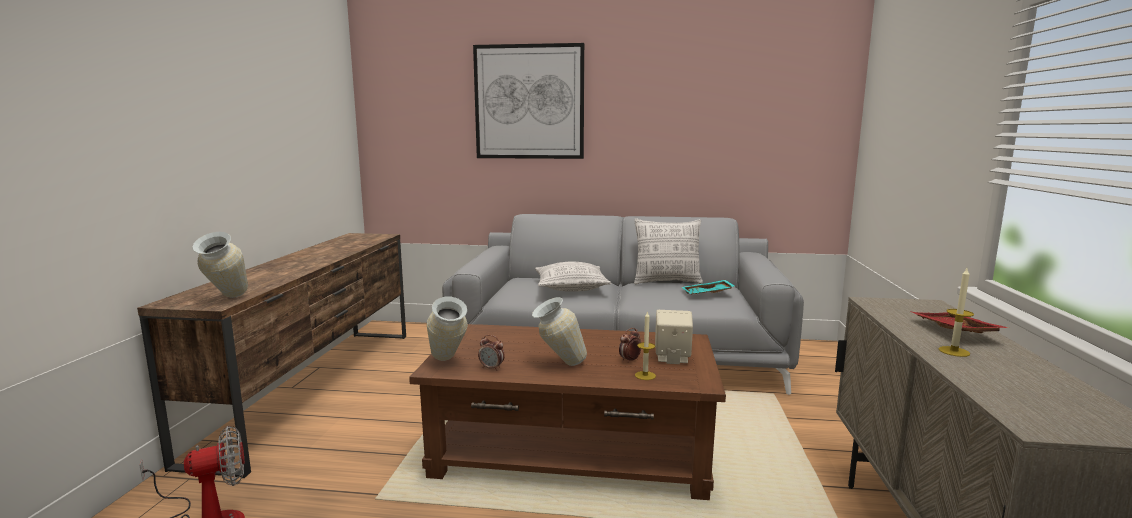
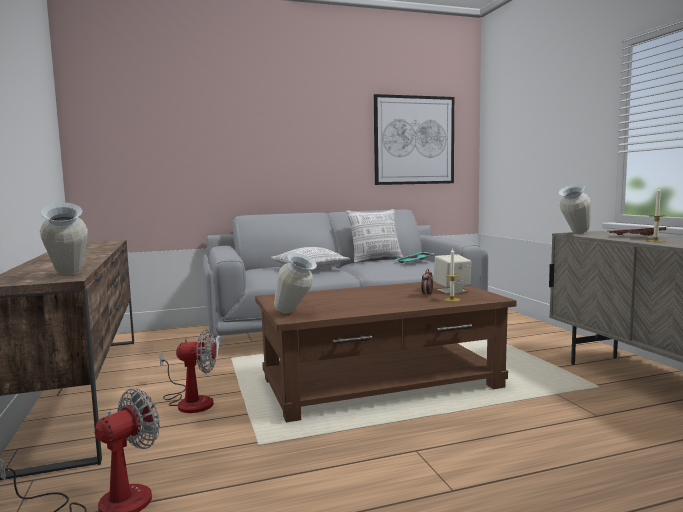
camera: 25 degrees left, 5 degrees down
(377, 424) = (190, 401): none -> fan
(492, 368) = (336, 311): alarm clock -> none
(529, 102) = (238, 118): picture -> picture (414, 140)
(558, 365) = (383, 303): vase -> vase (573, 234)

